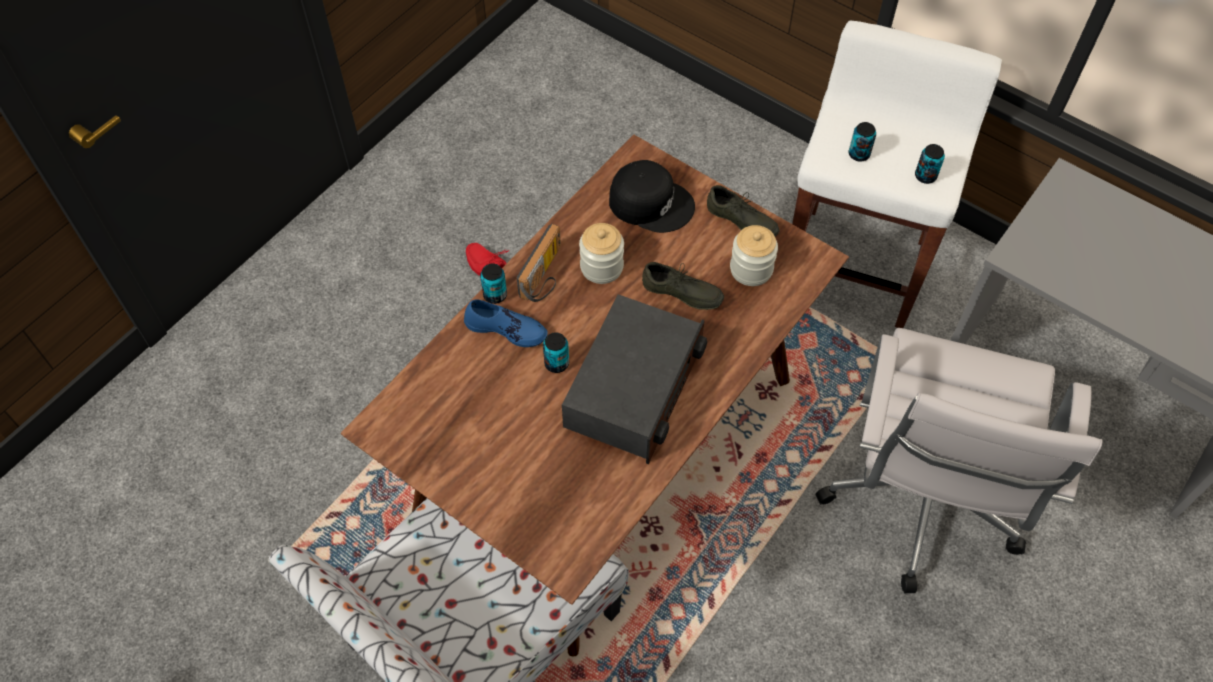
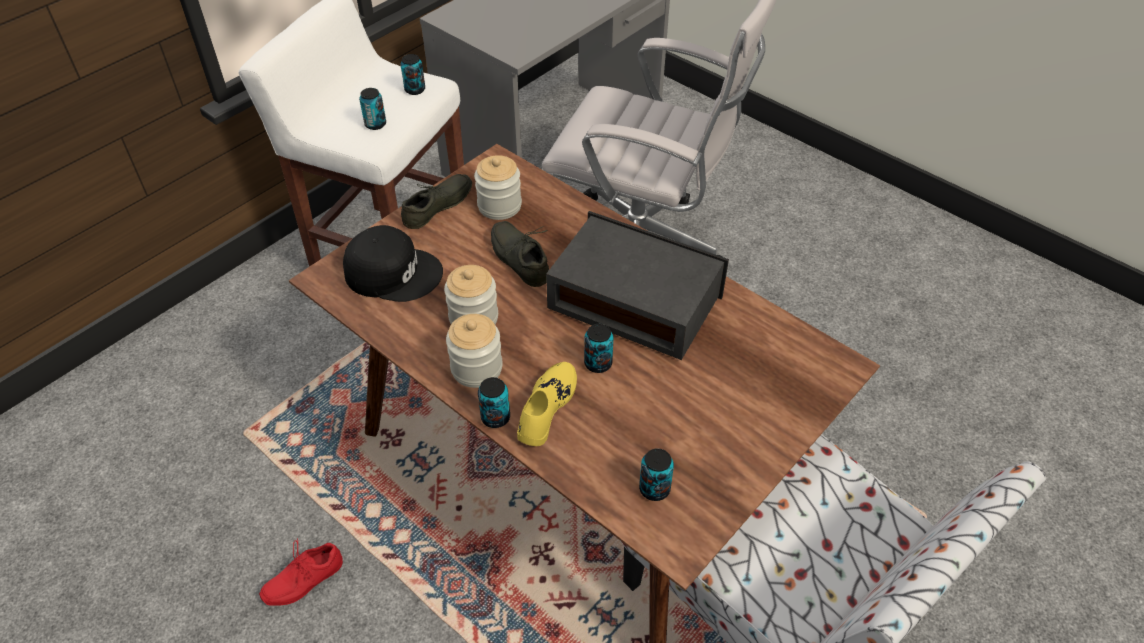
camera: 85 degrees left, 10 degrees down
(428, 410) = (654, 489): none -> can
(506, 329) = (546, 407): blue shoe -> yellow shoe
(545, 276) = (476, 368): radio -> jar
(651, 202) = (393, 272): black cap -> black cap turned 75 degrees clockwise
(681, 295) = (522, 258): grey shoe -> grey shoe turned 60 degrees counterclockwise

